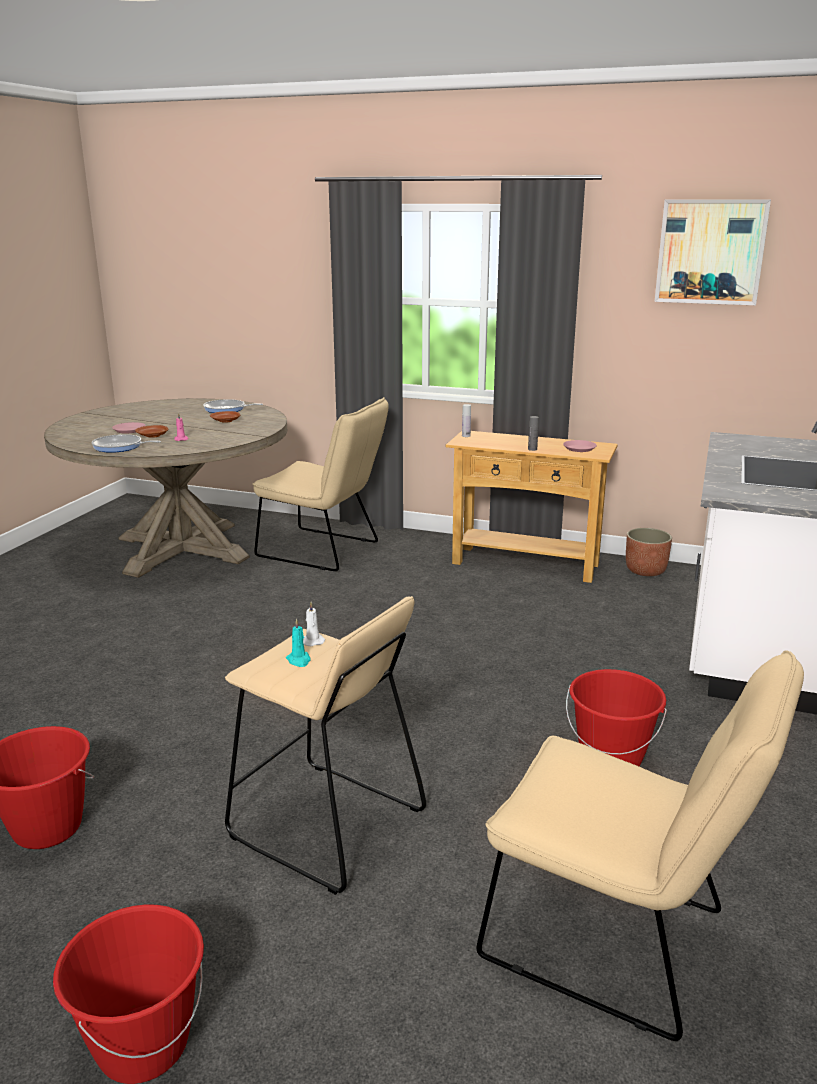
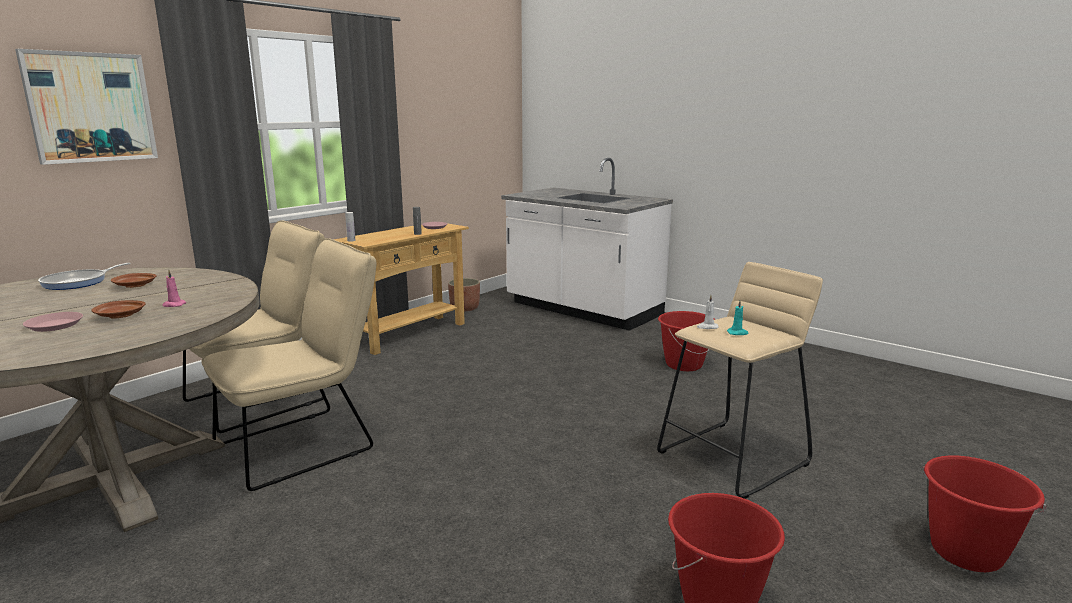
camera: 70 degrees left, 5 degrees down
(120, 447) = (139, 331): frying pan -> none
(619, 942) = (840, 396): beige chair -> beige chair (305, 444)
(710, 252) = (453, 79): picture -> picture (90, 107)

